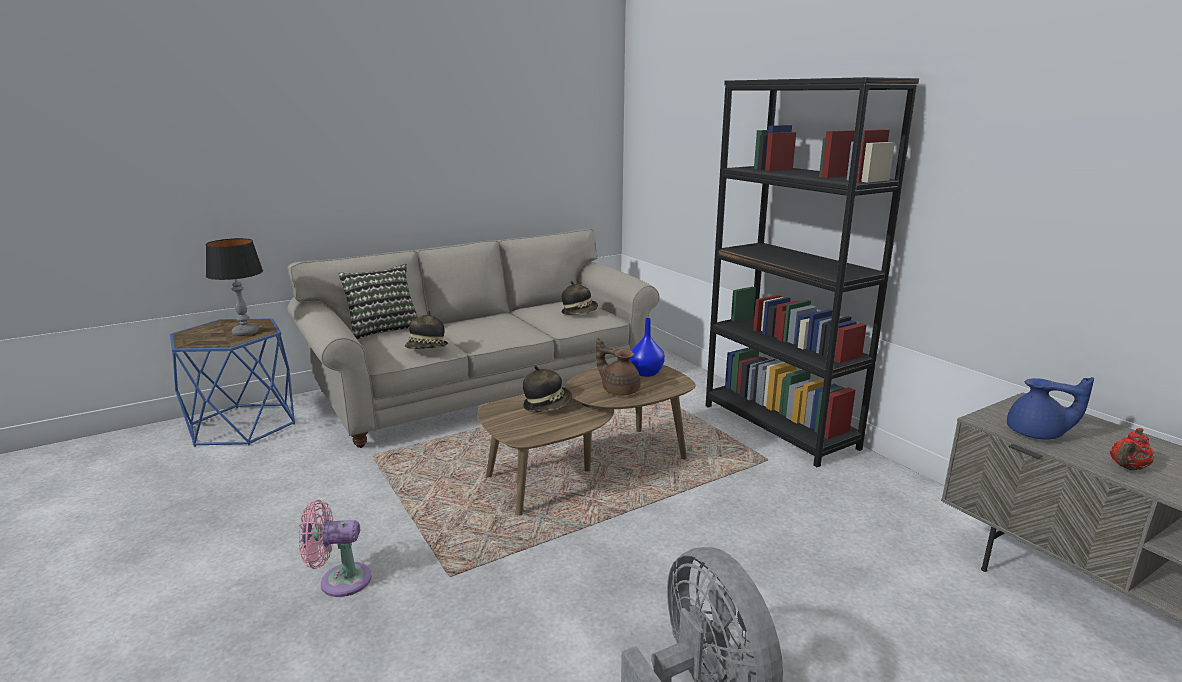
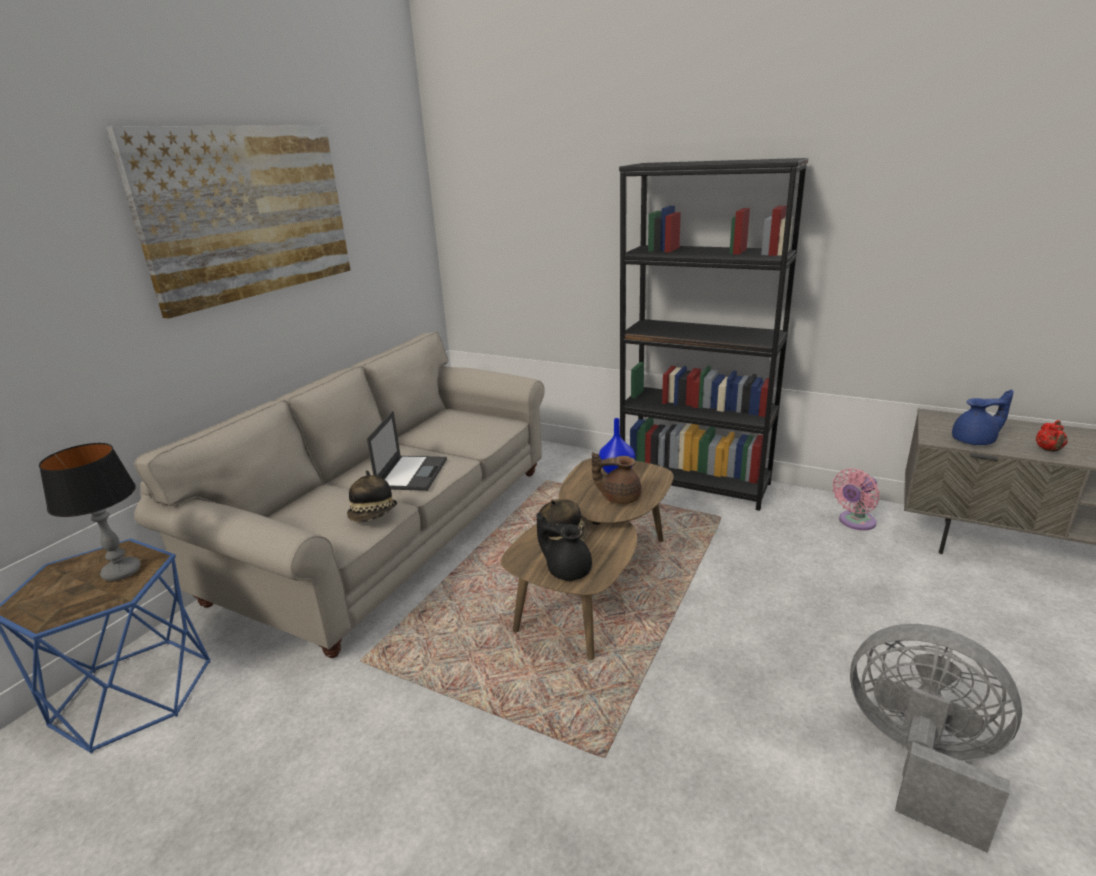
camera: 30 degrees left, 5 degrees up
(340, 580) = (501, 825): pink fan -> pink fan (855, 522)
(383, 329) = (283, 506): pillow -> none
(426, 102) = (248, 212): none -> picture
(491, 333) = (412, 473): none -> laptop
(517, 426) = (567, 570): none -> black teapot
(579, 313) = (474, 424): hat -> none

